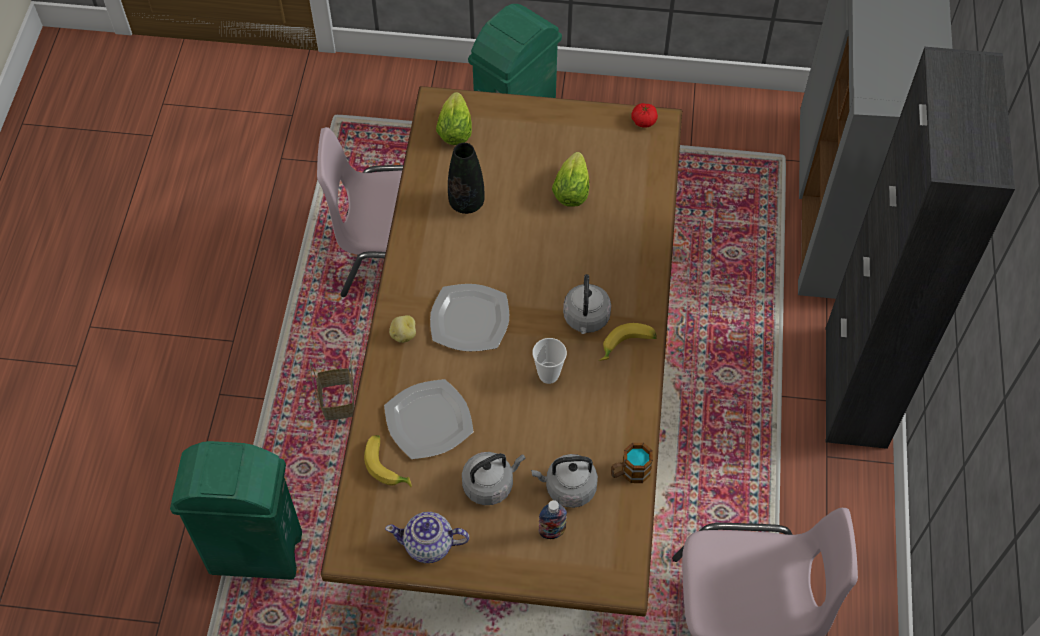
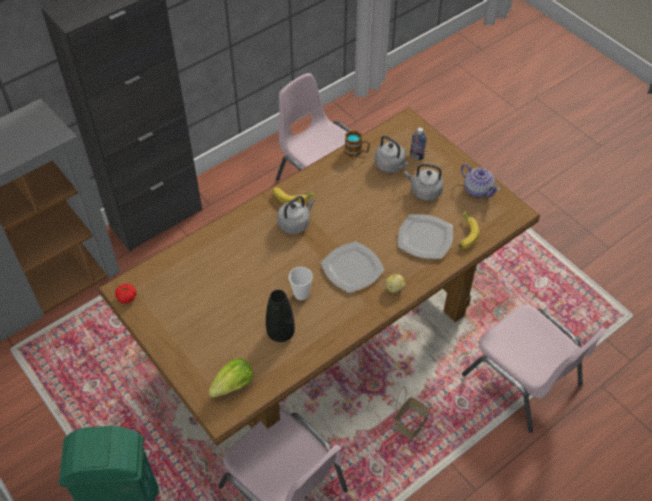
camera: 135 degrees left, 5 degrees down
(254, 552) = (523, 380): green trash can -> pink chair
(548, 375) = (344, 214): cup -> cup (301, 294)
(572, 188) = (215, 292): lettuce -> none

